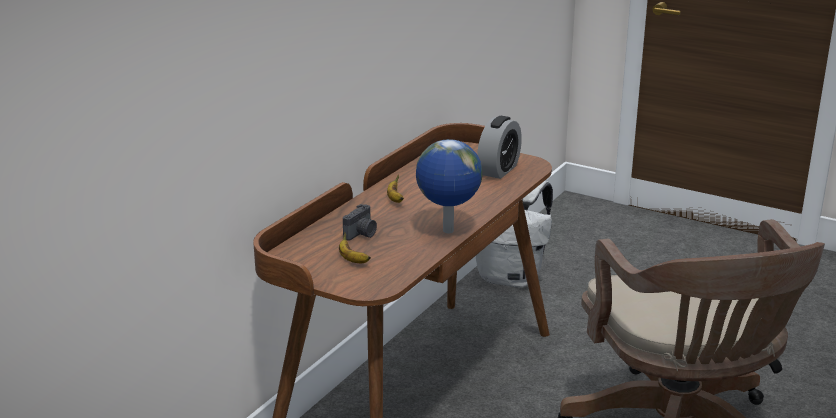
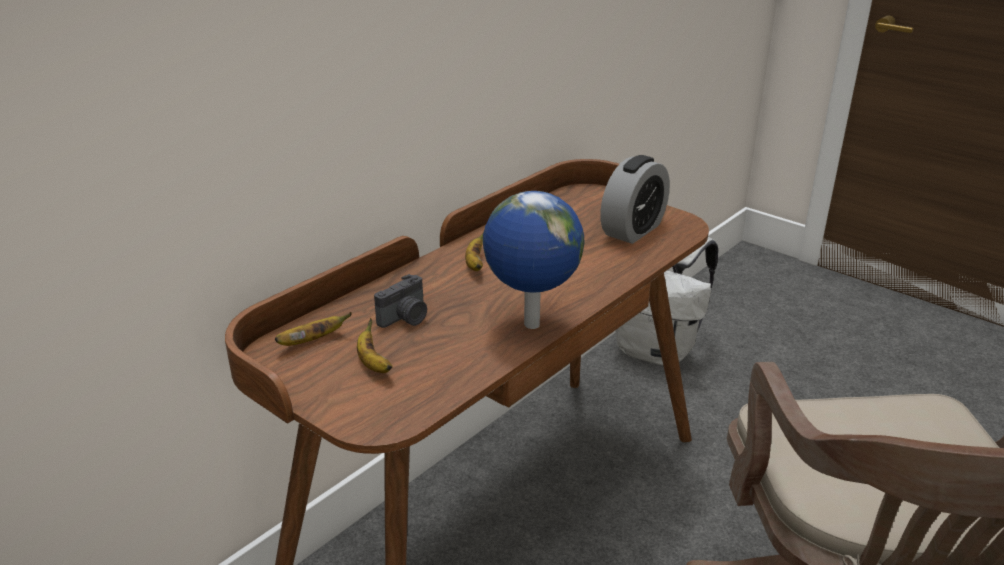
camera: 10 degrees right, 5 degrees up
(304, 251) = (312, 341): none -> banana

